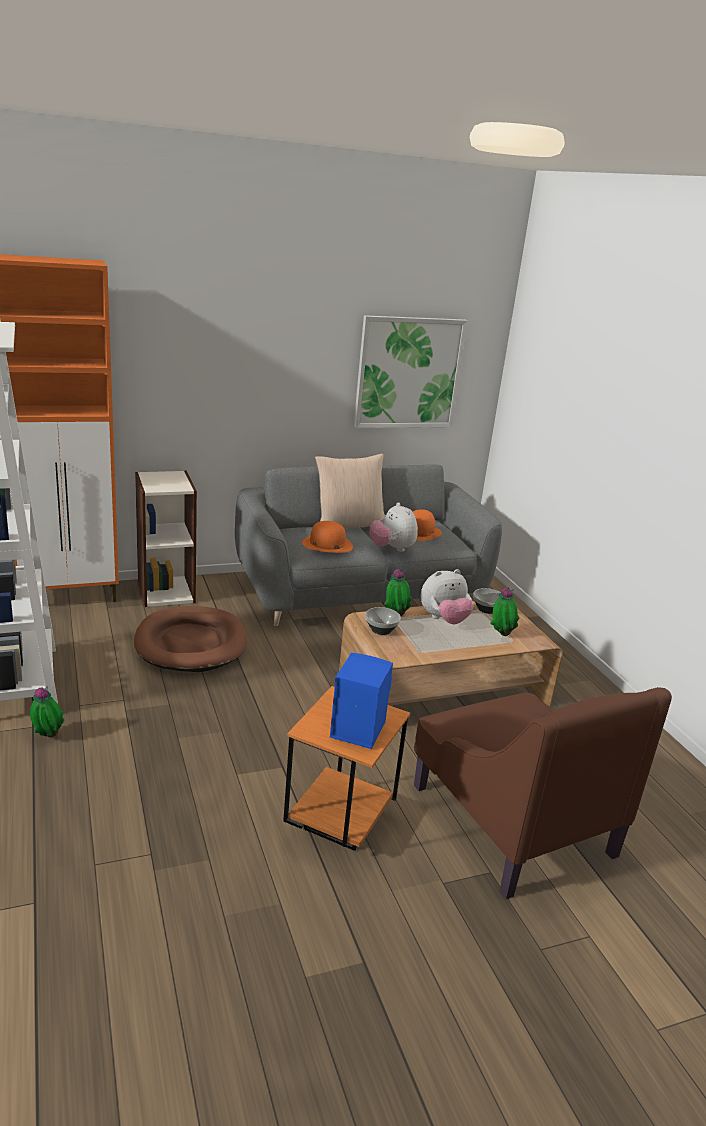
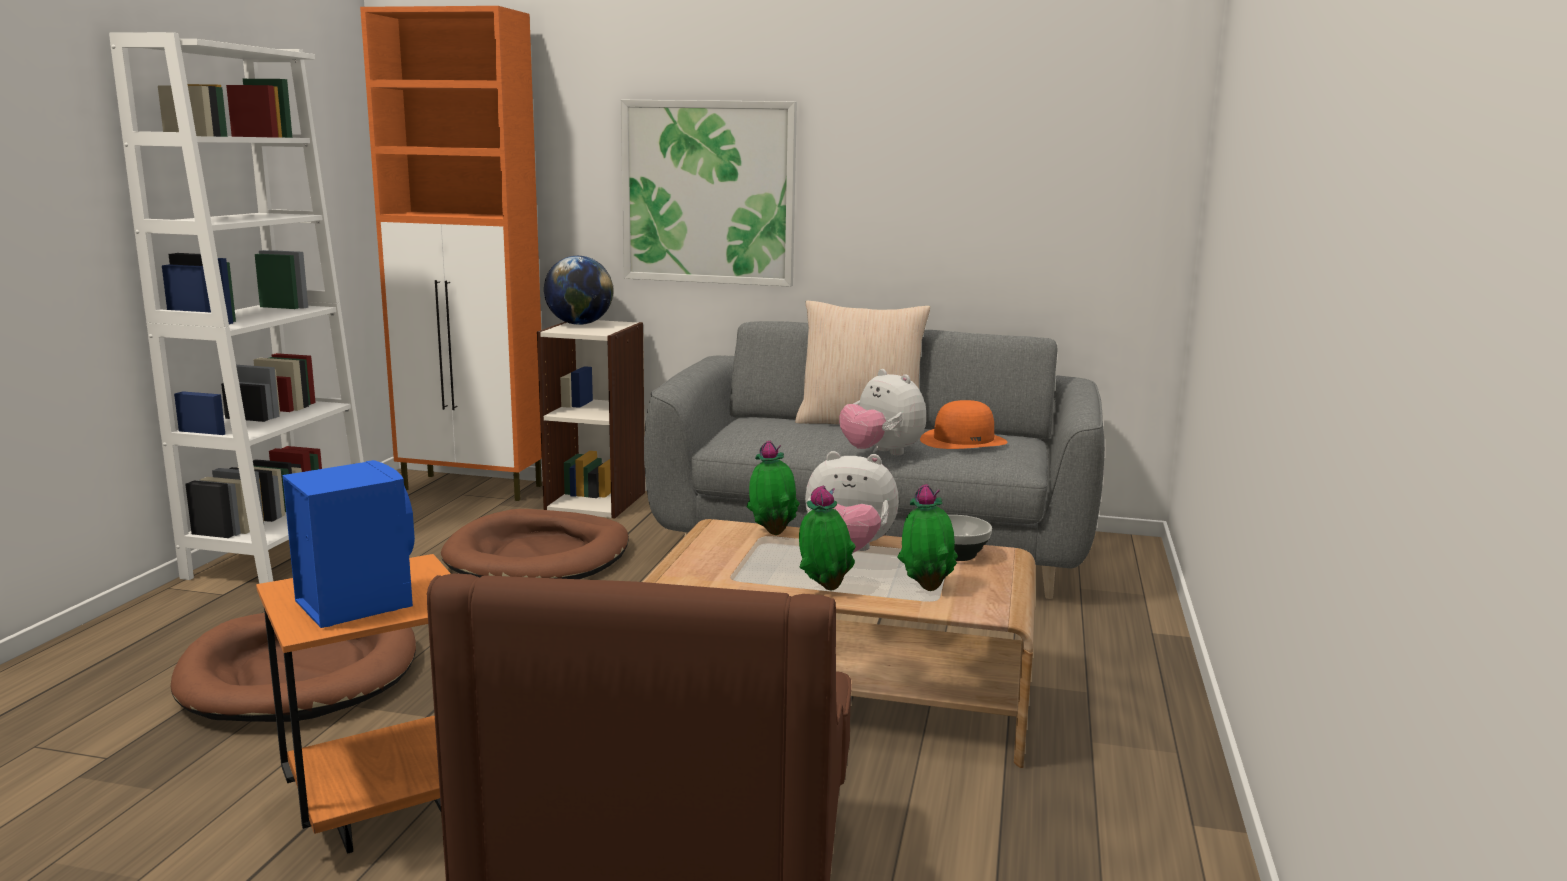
camera: 35 degrees right, 10 degrees down
(47, 736) = (221, 607): potted plant -> potted plant (823, 588)
(153, 479) = (579, 324): none -> globe
(174, 764) = (301, 672): none -> brown dog bed
(327, 544) = (776, 434): orange hat -> none
(381, 630) = (713, 543): bowl -> none
(392, 549) = (881, 453): plush toy -> plush toy turned 45 degrees counterclockwise
(409, 373) = (1006, 178): picture -> picture (708, 193)

